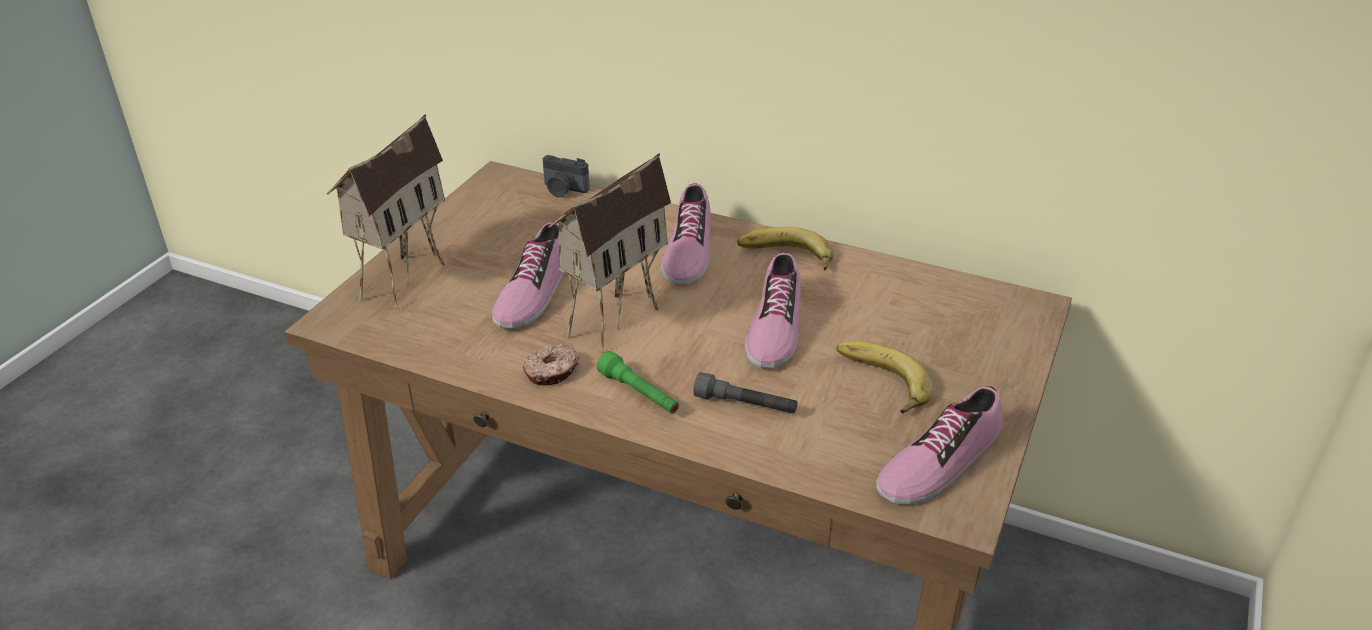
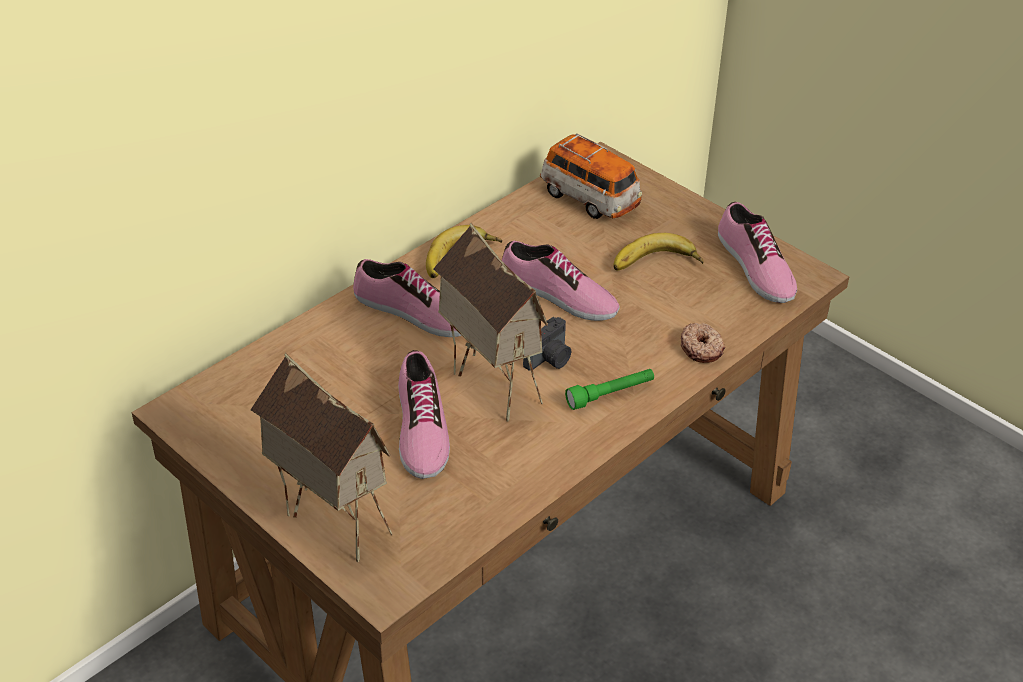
camera: 70 degrees left, 5 degrees up
(532, 291) = (420, 428): shoe -> shoe turned 45 degrees clockwise
(552, 372) = (554, 441): donut -> donut (701, 348)
(563, 190) = (242, 368): camera -> camera (549, 359)
(745, 405) = (652, 340): grey flashlight -> none
(955, 312) = (590, 199): none -> toy car

